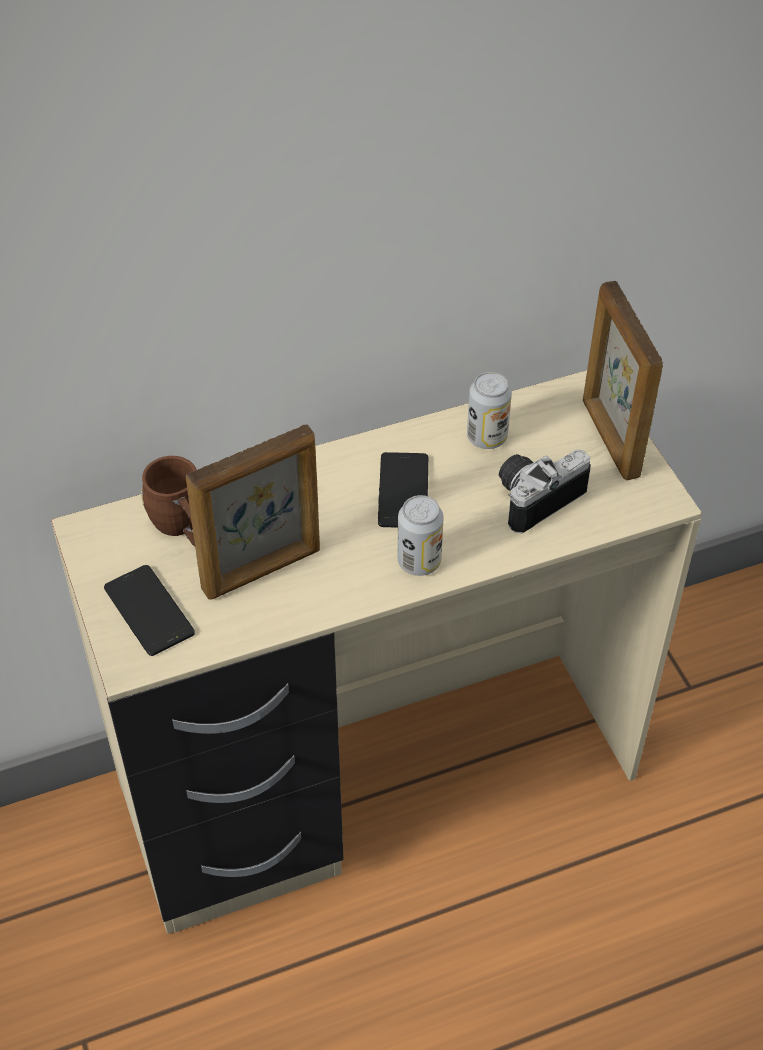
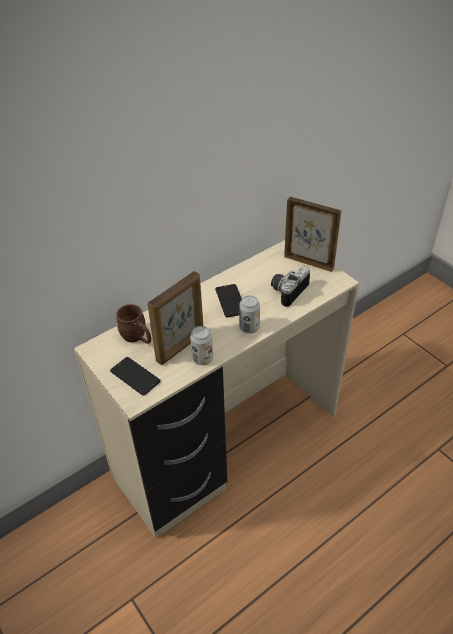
camera: 15 degrees left, 5 degrees down
(487, 437) = (257, 272): can -> can (202, 359)
(609, 438) = (309, 262): picture frame -> picture frame turned 150 degrees clockwise

